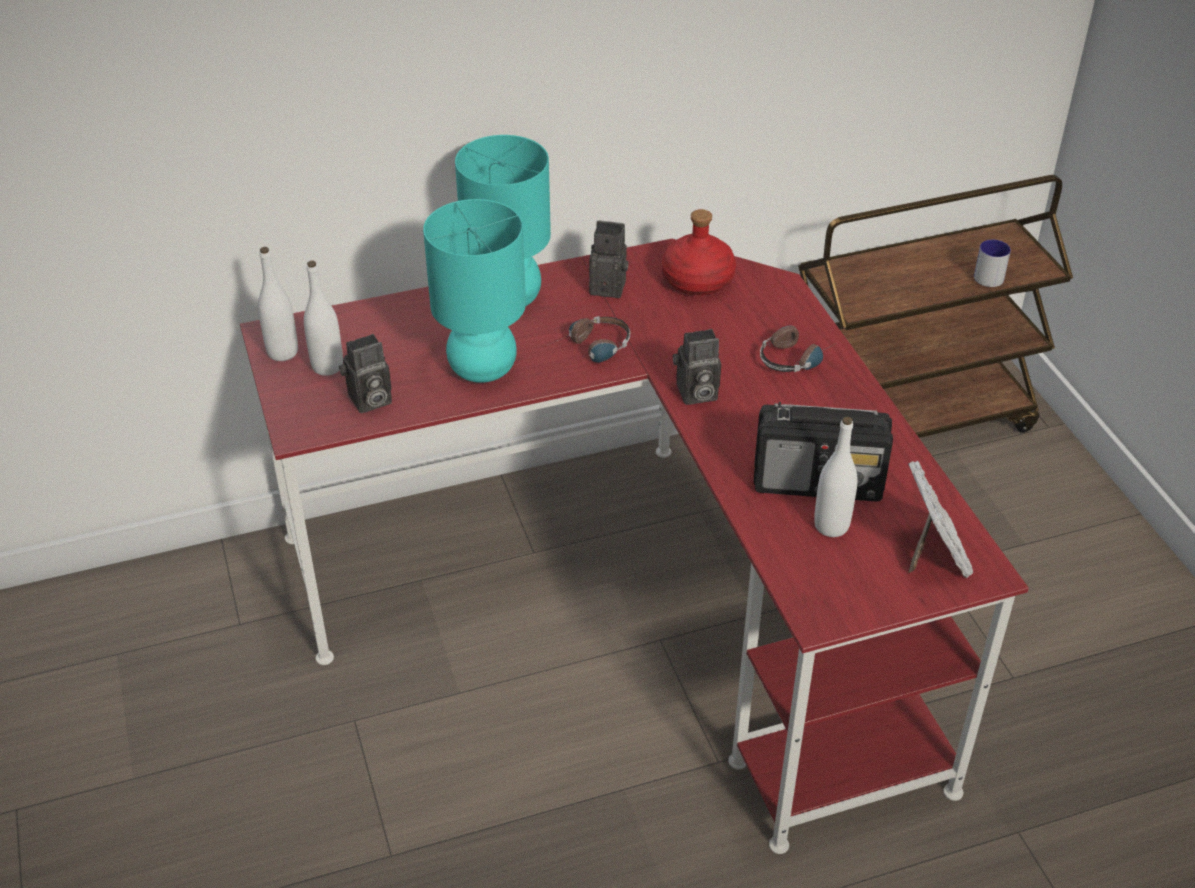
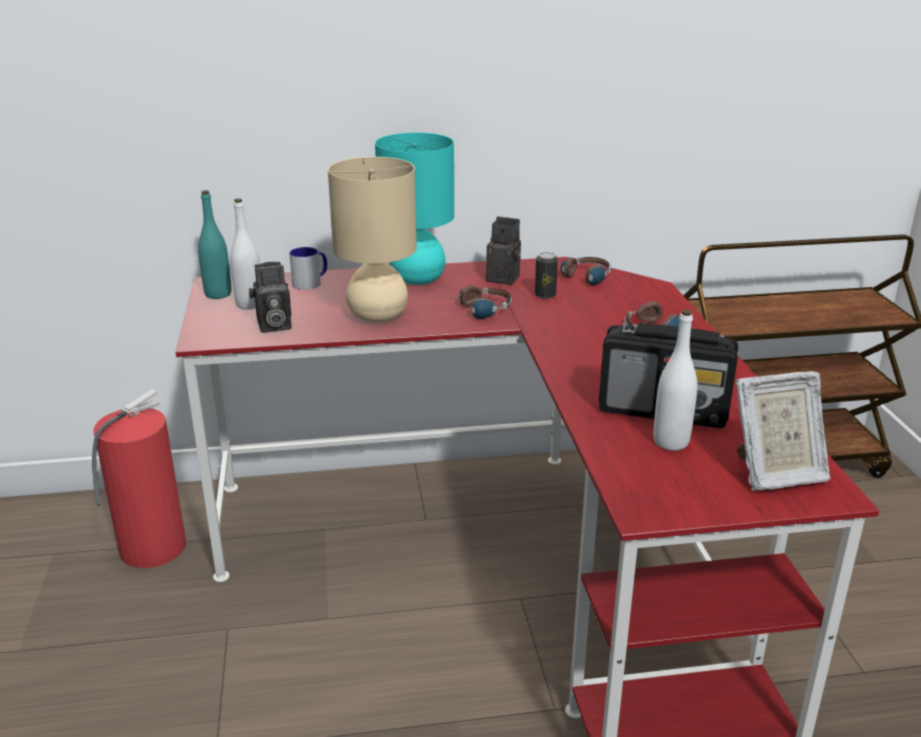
camera: 10 degrees right, 15 degrees down
(228, 633) = (149, 549): none -> fire extinguisher
(282, 352) = (218, 294): white bottle -> turquoise bottle
(481, 369) = (377, 315): turquoise table lamp -> beige table lamp
(662, 312) = (545, 295): none -> can
(695, 394) = (560, 344): camera -> none
(698, 280) = (582, 279): red bottle -> headphones
(933, 555) = (775, 474): picture frame -> picture frame turned 75 degrees clockwise
(991, 275) = (848, 317): mug -> mug (311, 282)

